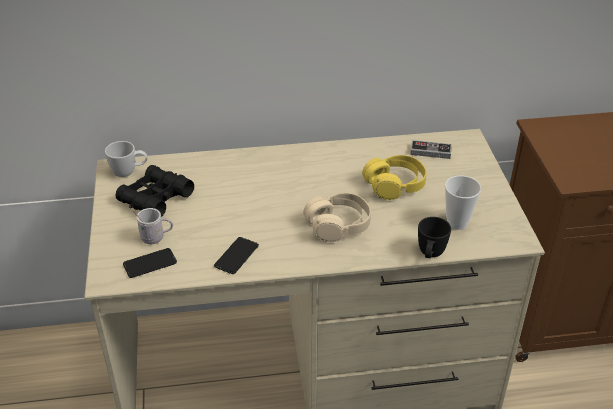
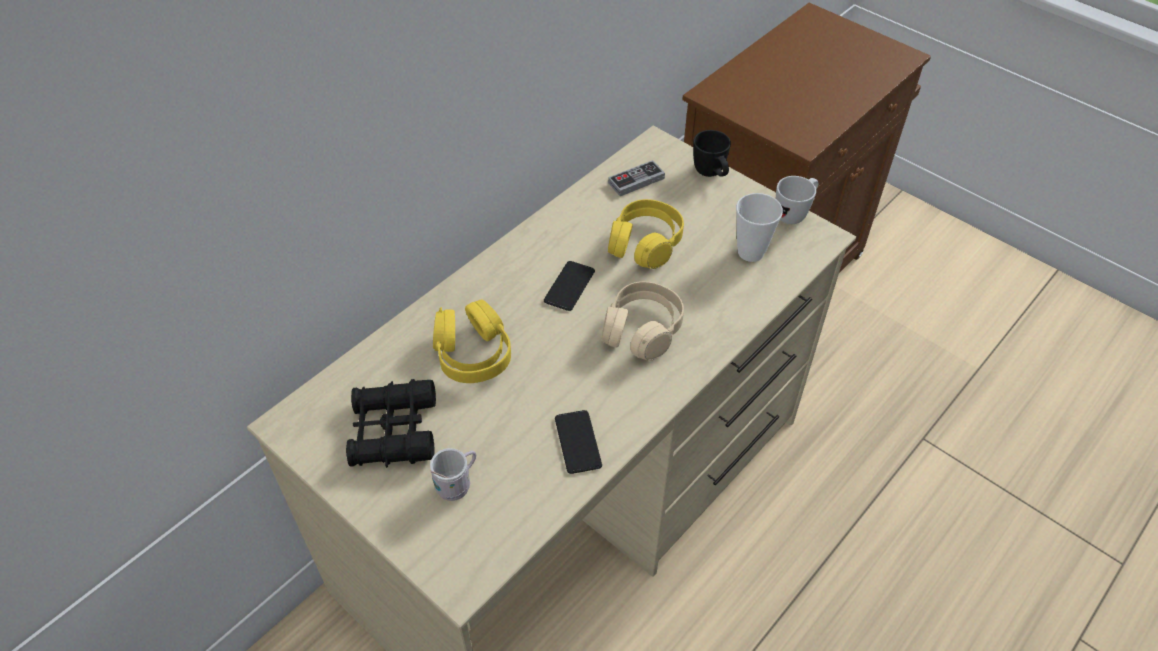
camera: 40 degrees left, 10 degrees up
(129, 172) = (315, 417): white mug -> white mug (794, 214)
(150, 263) = (489, 523): phone -> phone (569, 286)
(234, 186) = (472, 354): none -> yellow headphones
(430, 255) = (767, 307): black mug -> black mug (711, 175)

